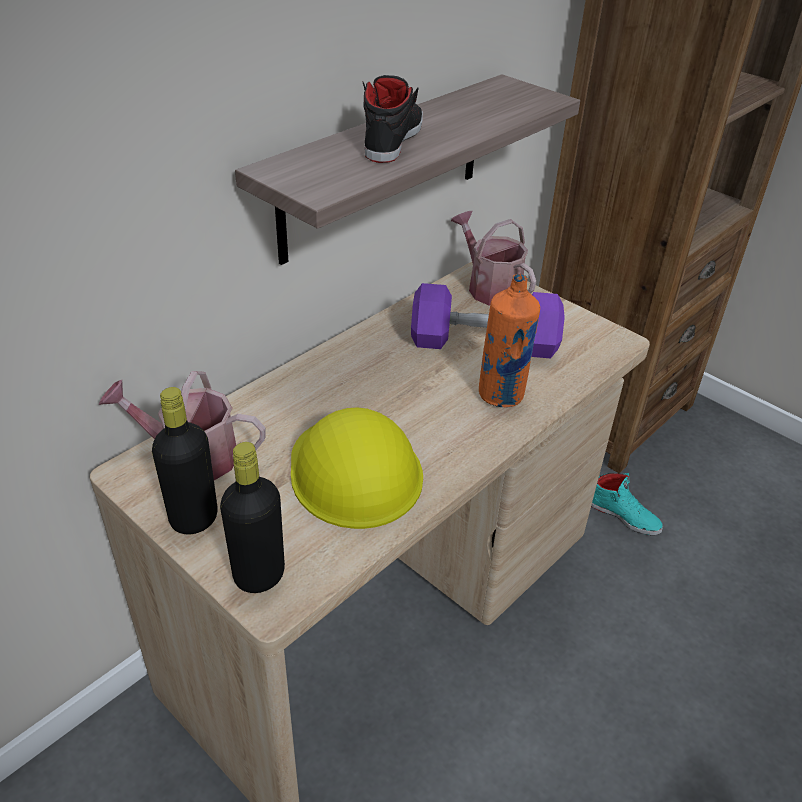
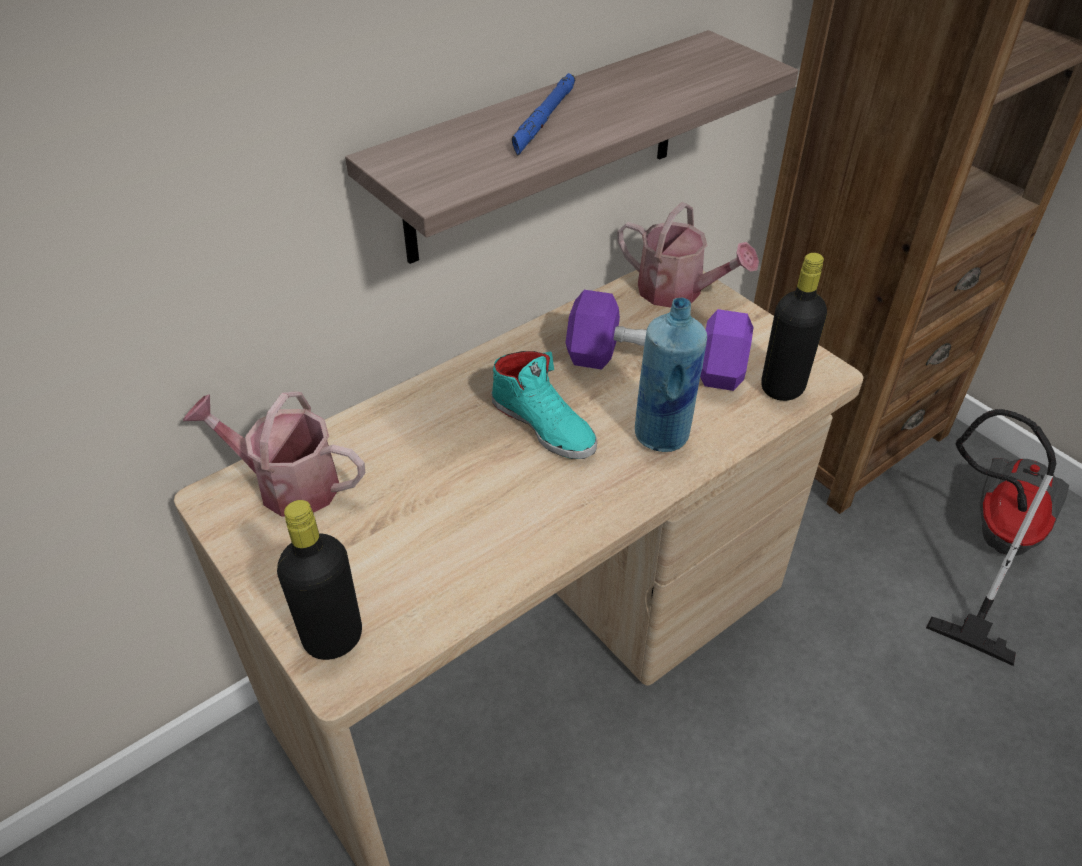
camera: 10 degrees right, 5 degrees up
(194, 518) = (275, 561): black bottle -> black bottle (782, 387)
(355, 470) = (468, 517): yellow hard hat -> none
(392, 139) = (544, 120): black shoe -> blue flashlight
(489, 287) = (678, 292): watering can -> watering can turned 150 degrees clockwise
(501, 395) = (662, 435): orange bottle -> blue bottle
(623, 515) = (836, 566): turquoise shoe -> turquoise shoe (544, 424)
(741, 487) = (991, 544): none -> vacuum cleaner

